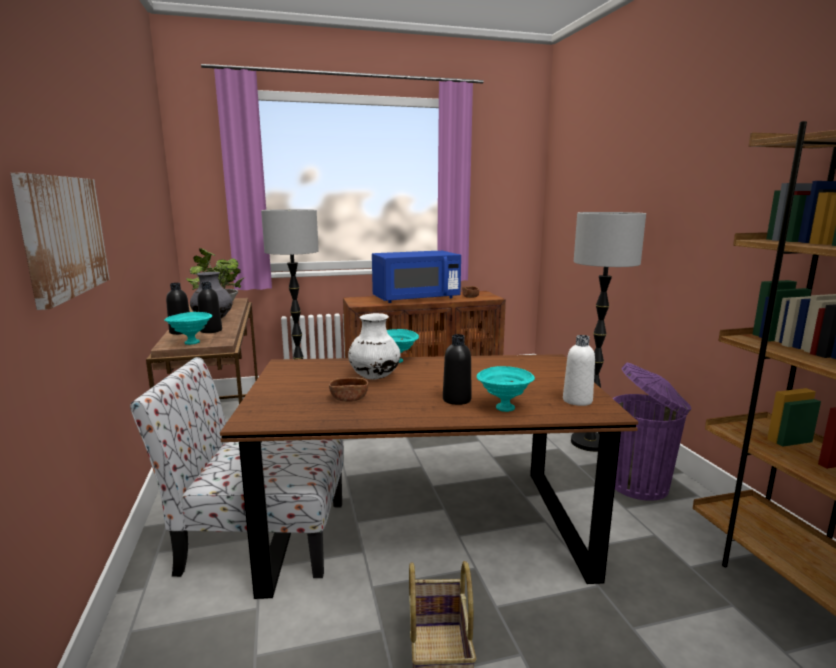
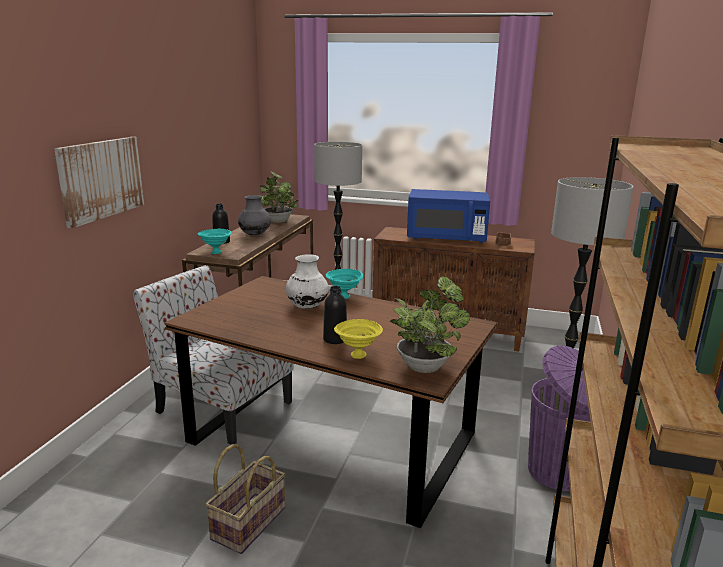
camera: 30 degrees right, 5 degrees up
(211, 331) = (241, 244): black bottle -> none
(349, 398) = (266, 319): brown bowl -> none
(503, 408) = (357, 355): turquoise bowl -> yellow bowl
(577, 400) = (425, 365): white bottle -> potted plant

